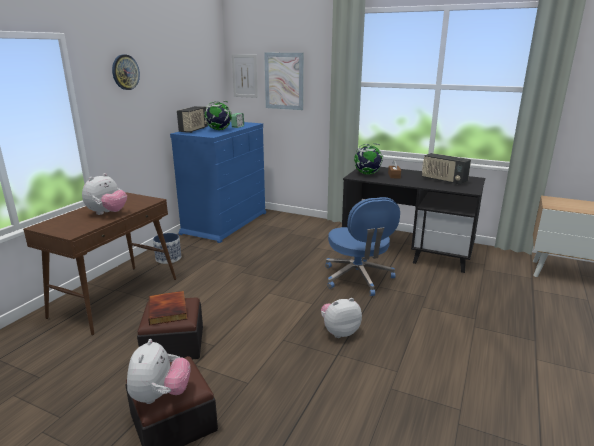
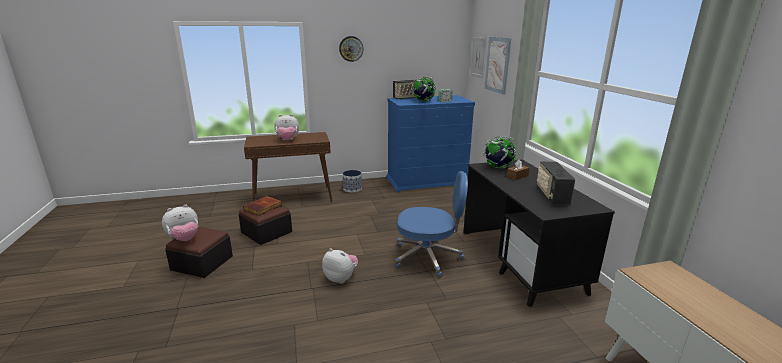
camera: 50 degrees right, 0 degrees up
(358, 278) = (428, 257): blue office chair -> blue office chair turned 120 degrees counterclockwise

